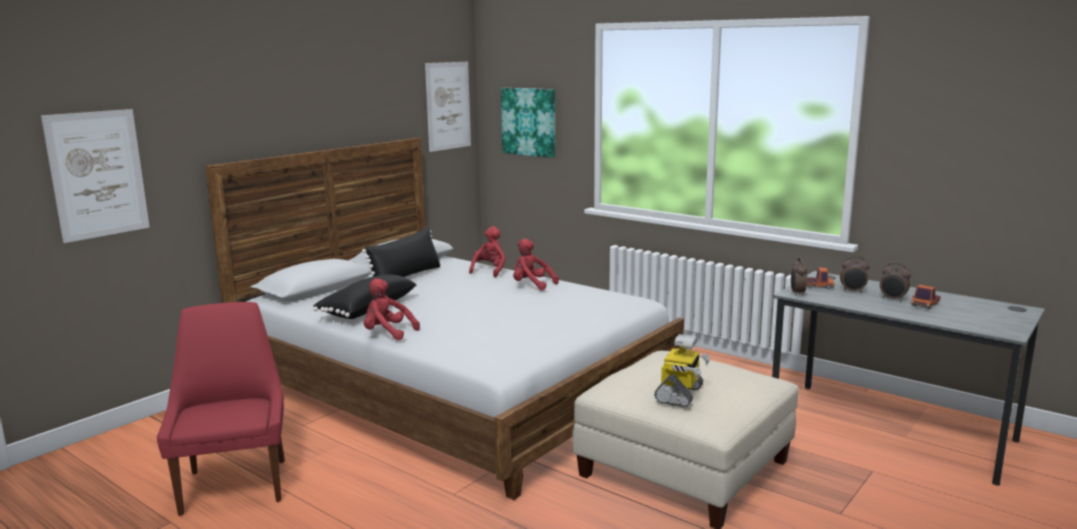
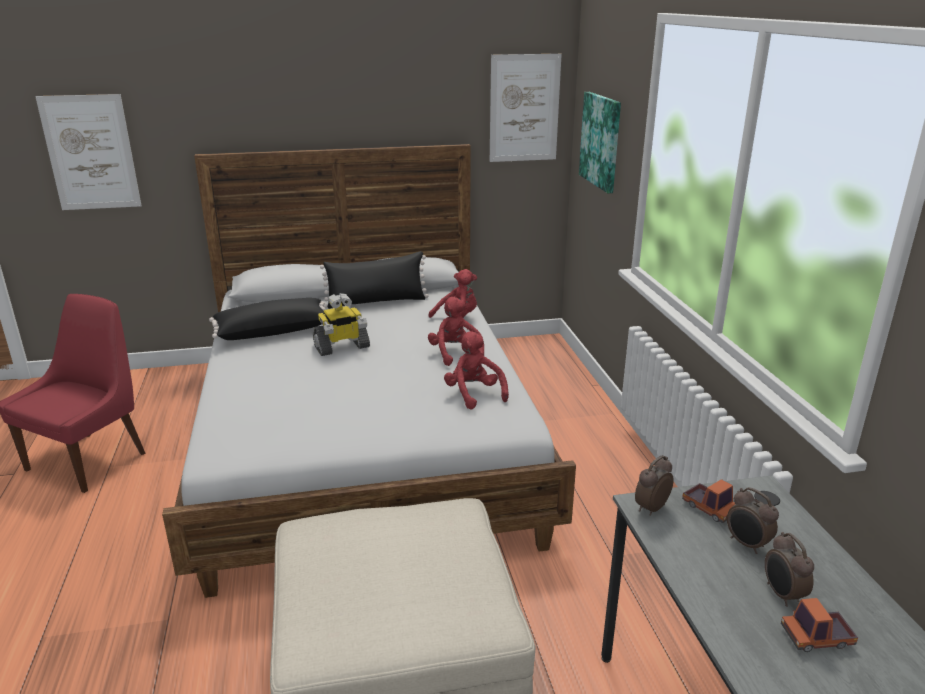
camera: 40 degrees right, 10 degrees up
(387, 333) = (228, 367): red plush toy -> red plush toy (474, 394)
(680, 395) = (347, 581): toy robot -> toy robot (342, 347)

